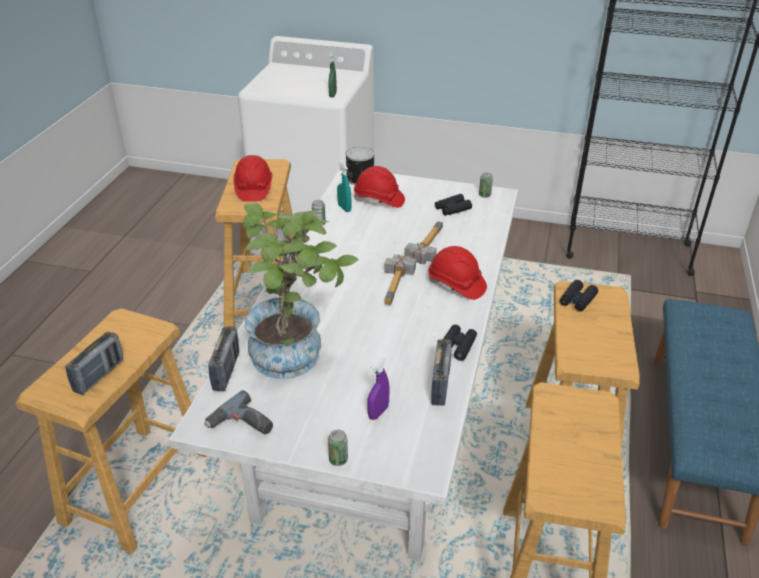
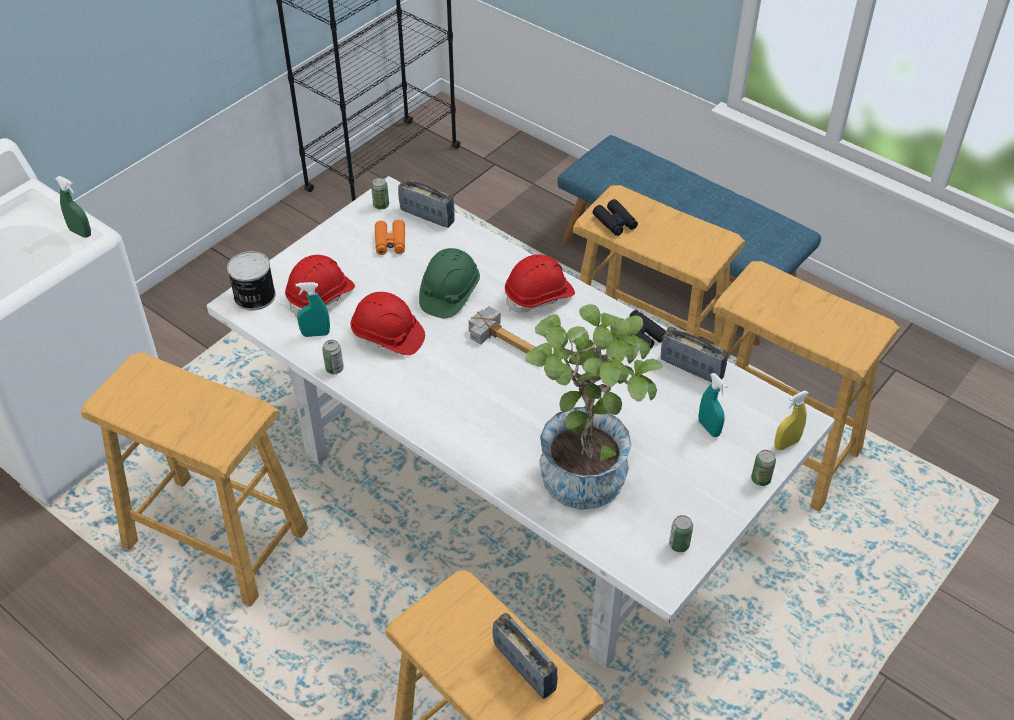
camera: 65 degrees left, 10 degrees up
(226, 371) = (583, 536): radio -> radio (427, 216)
(241, 425) = (679, 545): power drill -> can
(253, 189) = (190, 411): red hard hat -> red hard hat (388, 336)
(378, 412) = (709, 428): purple spray bottle -> turquoise spray bottle
(391, 468) = (786, 444): none -> yellow spray bottle
(424, 245) = (449, 293): hammer -> green hard hat
(452, 209) = (390, 242): black binoculars -> orange binoculars

